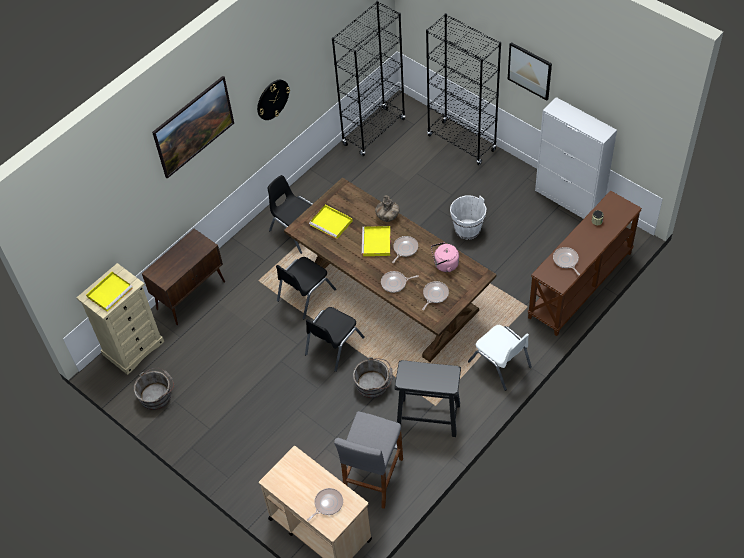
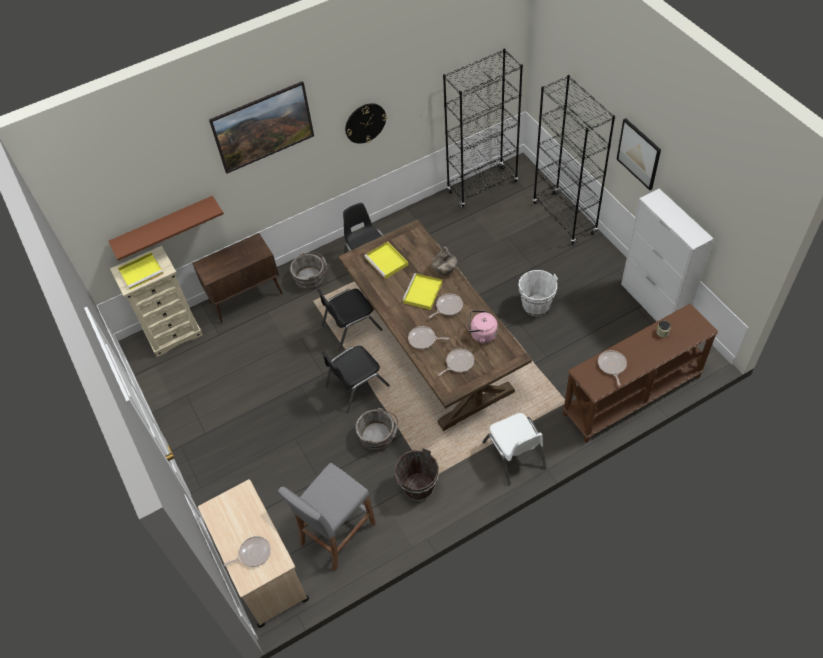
camera: 20 degrees right, 0 degrees up
(118, 243) = (164, 226): none -> brown shelf
(157, 395) = (173, 385): grey bucket -> grey bucket (311, 277)
(428, 416) = (418, 487): black stool -> brown bucket

